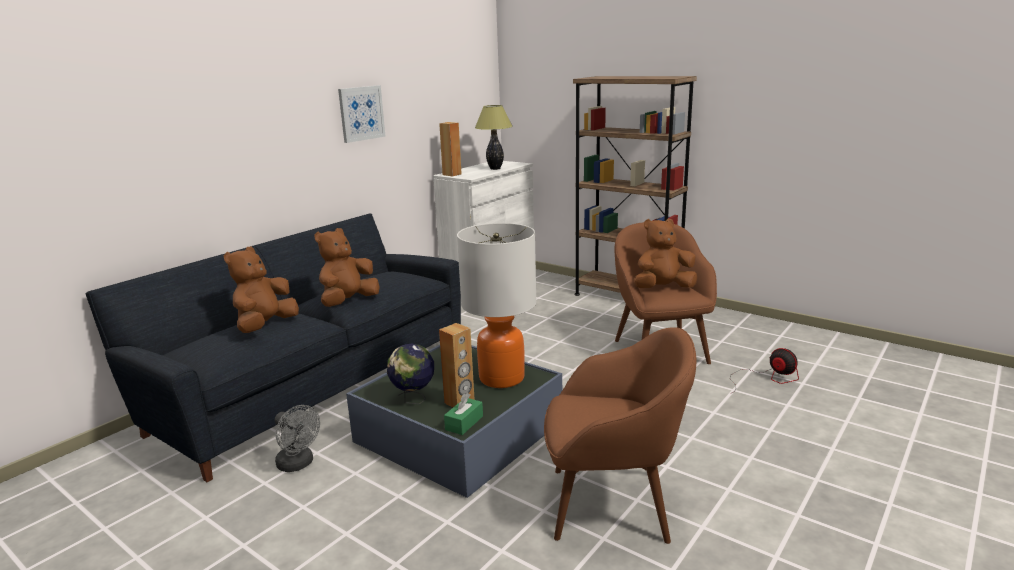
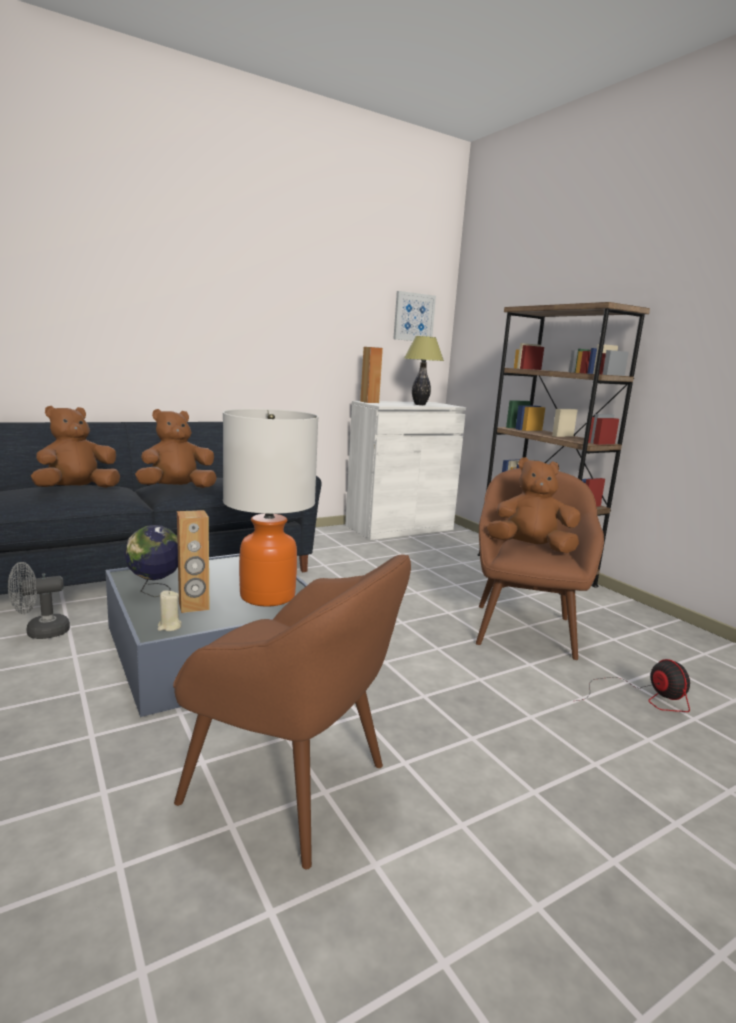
camera: 20 degrees right, 5 degrees down
(299, 464) = (40, 632): grey fan -> grey fan turned 90 degrees clockwise
(361, 113) = (274, 320): picture -> picture (413, 317)
(464, 423) = (169, 626): green tissue box -> beige candle

